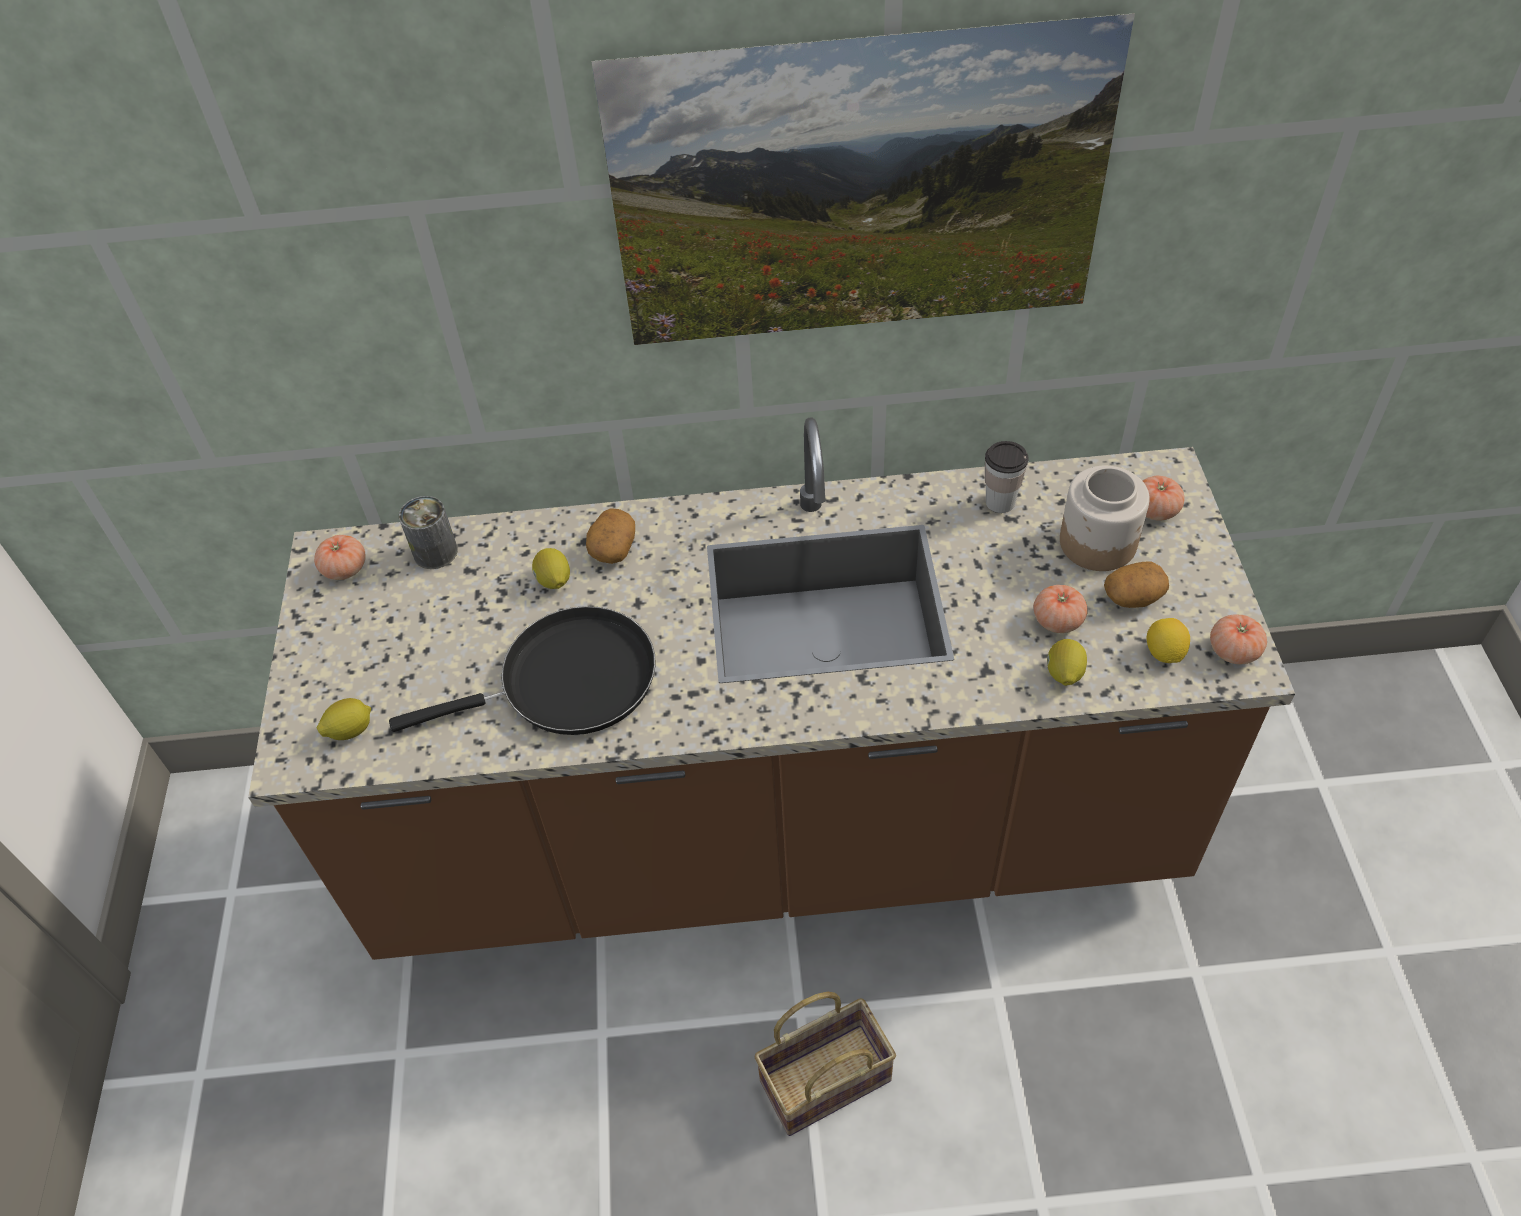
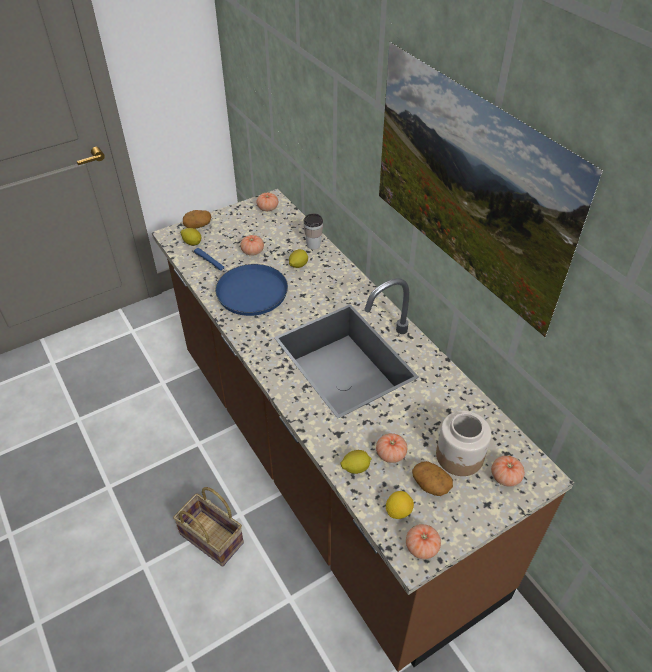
camera: 60 degrees right, 5 degrees down
(435, 552) = (291, 227): can -> none
(459, 637) = (252, 251): none -> tomato
(568, 682) = (247, 291): black frying pan -> blue frying pan
(613, 547) = (328, 275): potato -> potato (198, 225)
(1000, 502) = (457, 403): cup -> cup (313, 245)

